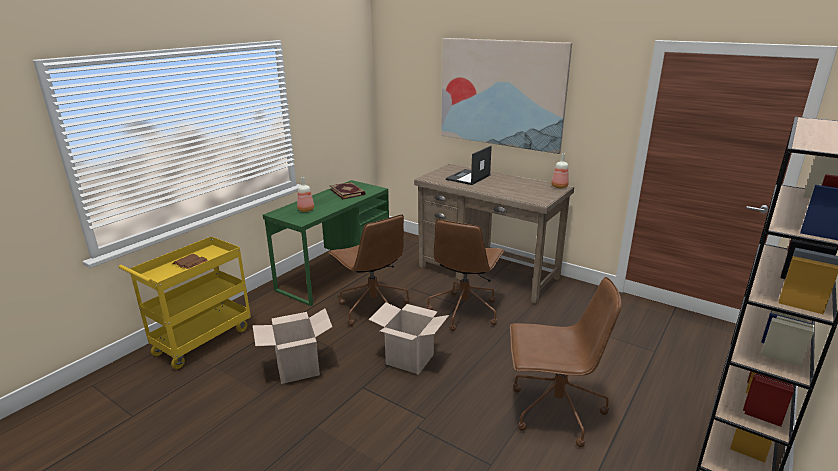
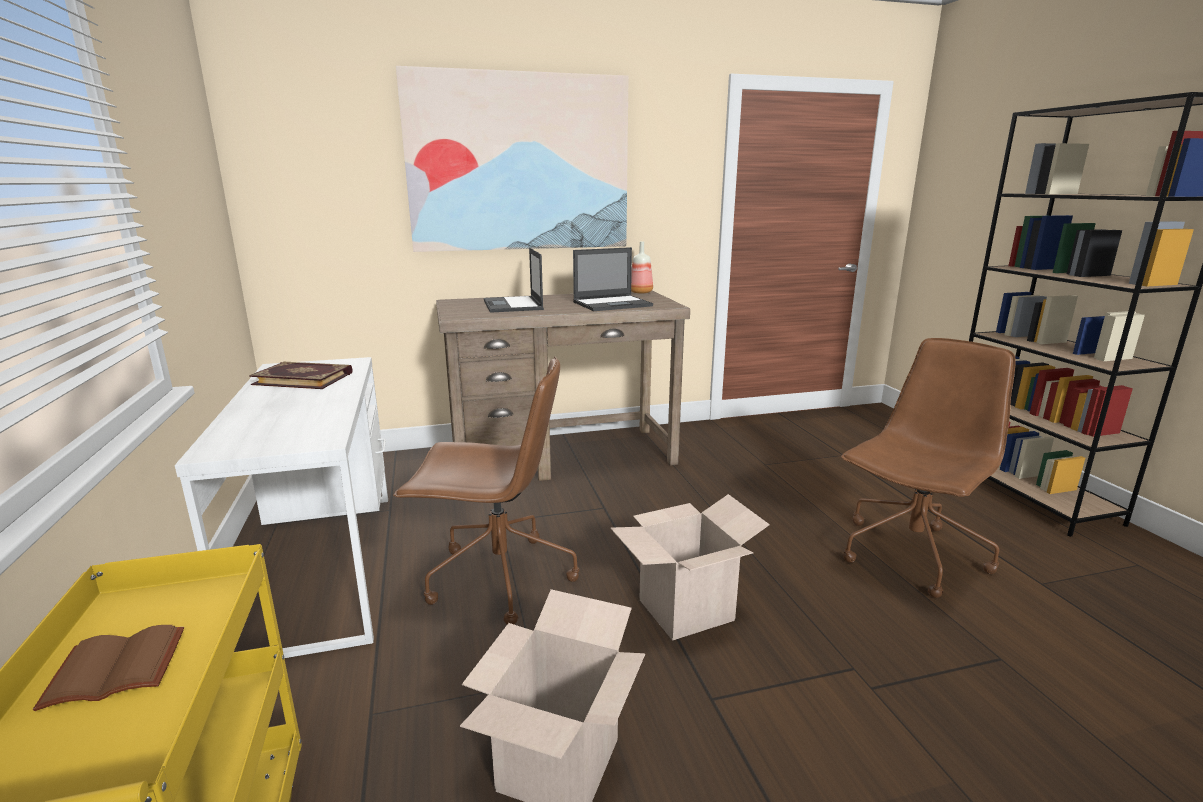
camera: 50 degrees left, 5 degrees down
(305, 210) = (279, 424): bottle -> none
(335, 273) = (324, 565): green desk -> white desk
(465, 310) = (623, 510): brown office chair -> none
(515, 191) = (613, 304): none -> laptop

